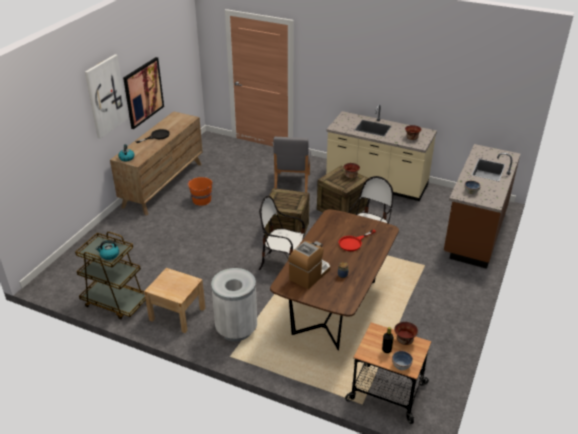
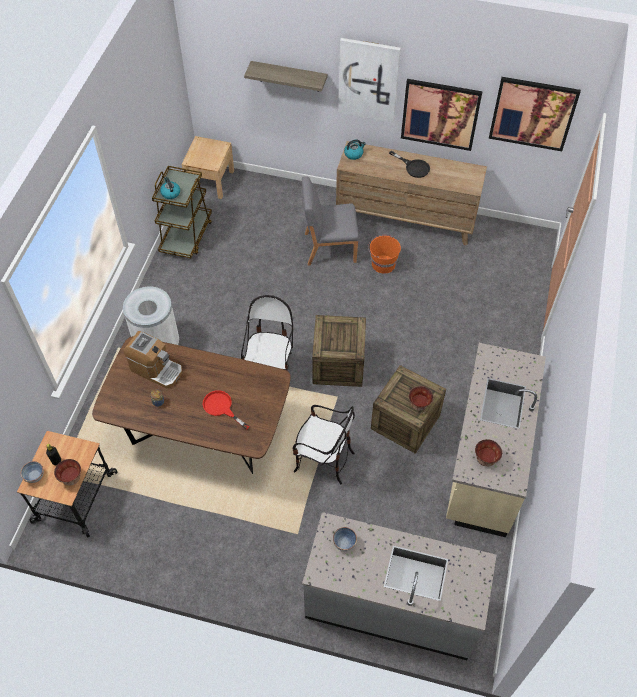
camera: 80 degrees right, 20 degrees up
(63, 134) = (289, 76): none -> shelf
(177, 55) = (533, 113): none -> picture
(177, 314) = (175, 290): beige nightstand -> beige nightstand (210, 181)
(292, 183) = (452, 354): grey chair -> grey chair (329, 247)
(474, 231) = (392, 605): brown counter -> grey counter

